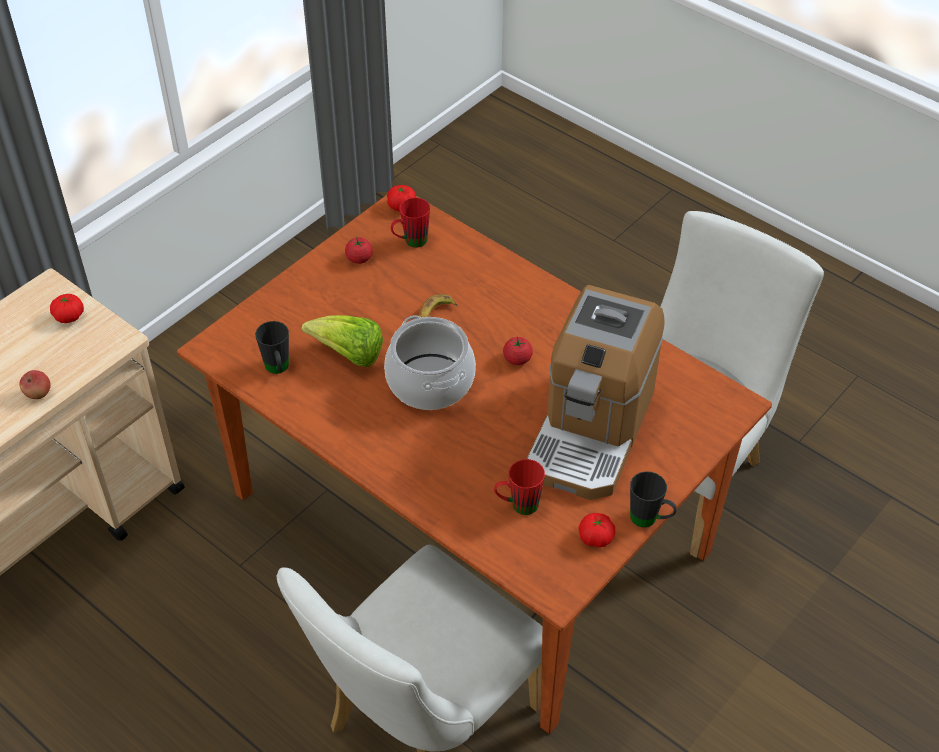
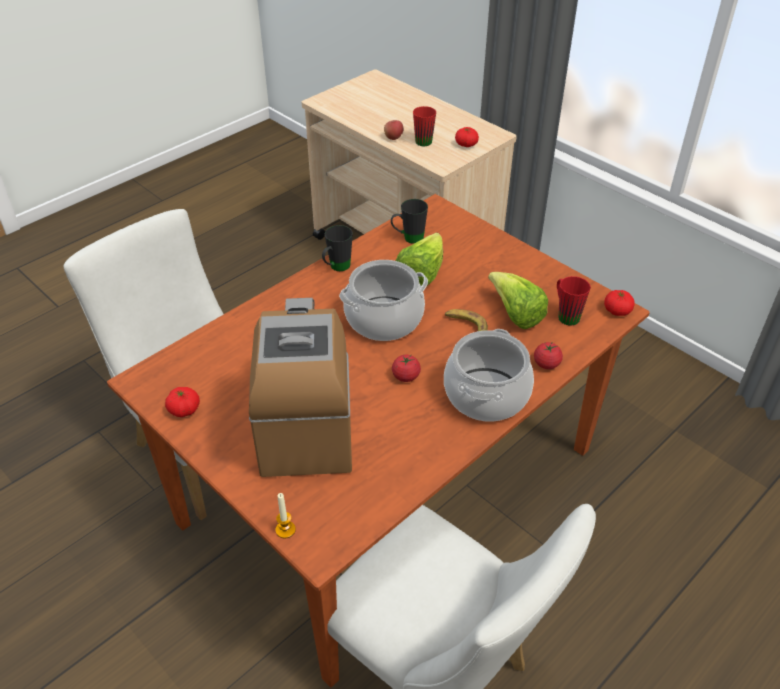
camera: 95 degrees right, 5 degrees down
(359, 258) = (540, 282): tomato -> tomato (546, 364)
(413, 278) = (515, 314): none -> lettuce
(518, 505) = (235, 363): red mug -> red mug (423, 139)
(533, 300) = (486, 394): none -> cooking pot
(591, 431) = (306, 420): coffee machine -> coffee machine turned 60 degrees clockwise
(649, 520) = (190, 450): black mug -> black mug (336, 268)
(723, 430) = (285, 530): none -> candle

